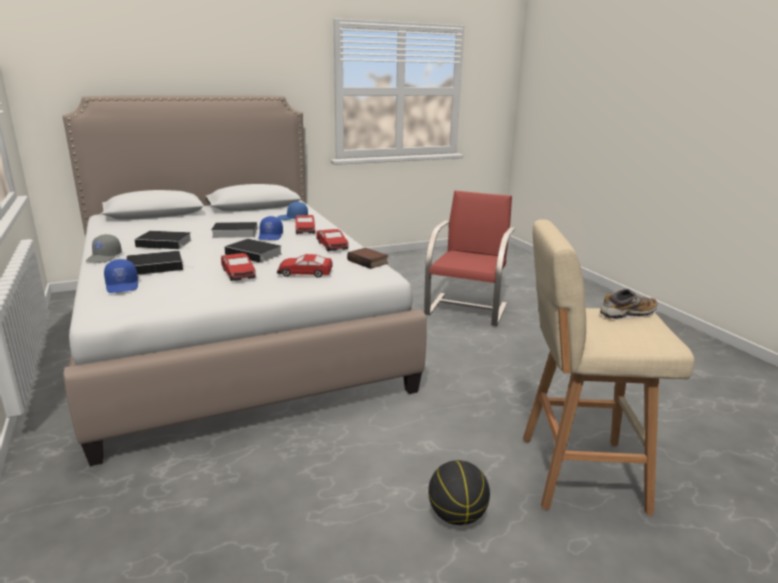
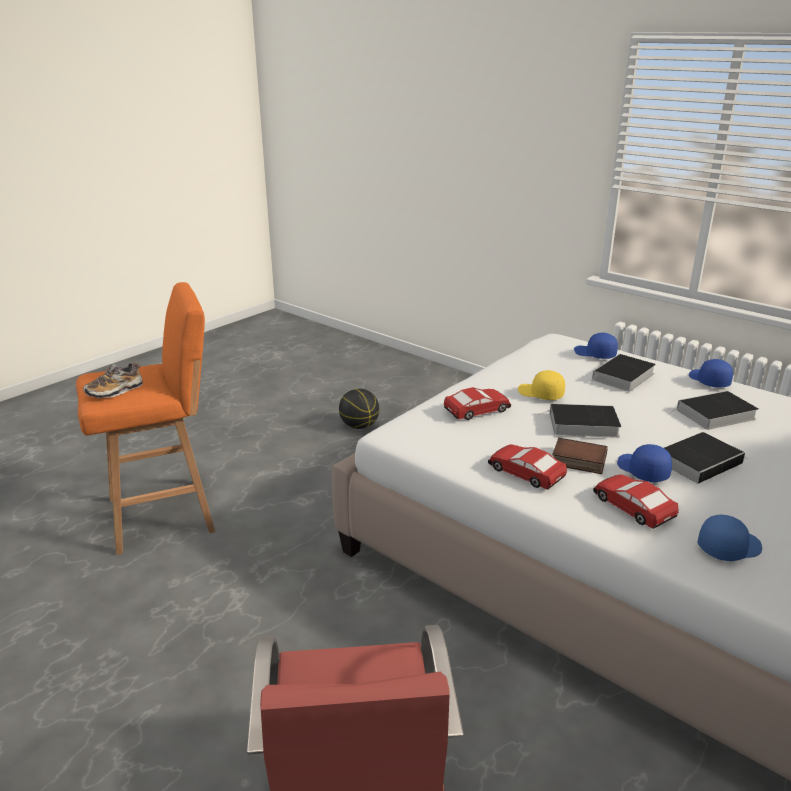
camera: 155 degrees right, 5 degrees up
(104, 257) = (708, 381): grey cap -> blue cap
(238, 273) = (540, 394): toy car -> yellow cap
(369, 262) = (435, 451): book -> book (577, 461)
(456, 516) = (261, 461): basketball -> basketball (359, 426)
(576, 472) = (166, 514): beige stool -> orange stool

